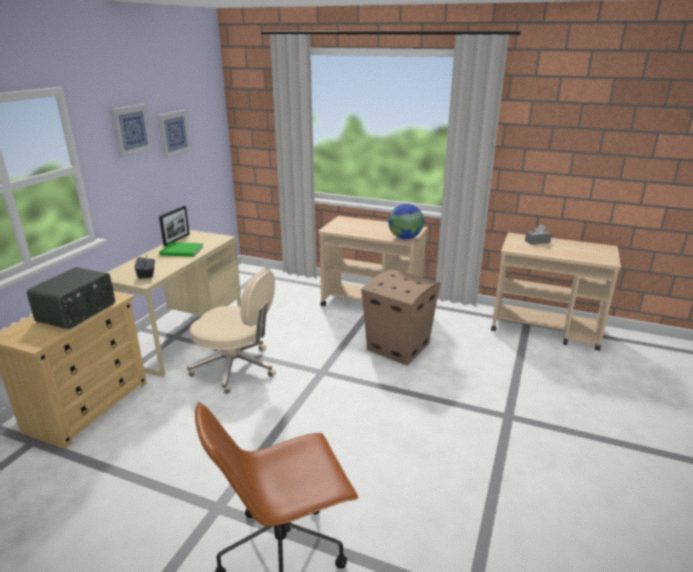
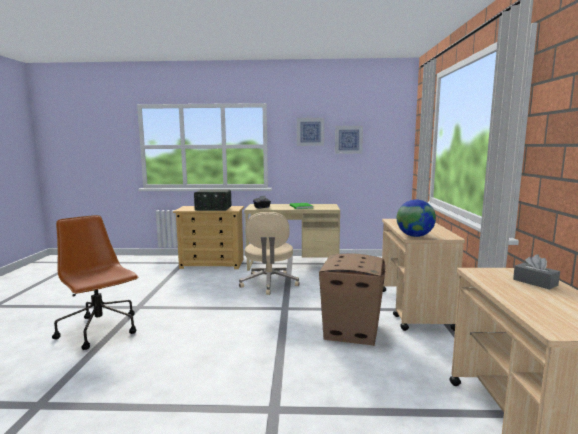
camera: 70 degrees right, 15 degrees down
(177, 240) = (316, 204): picture frame -> none

